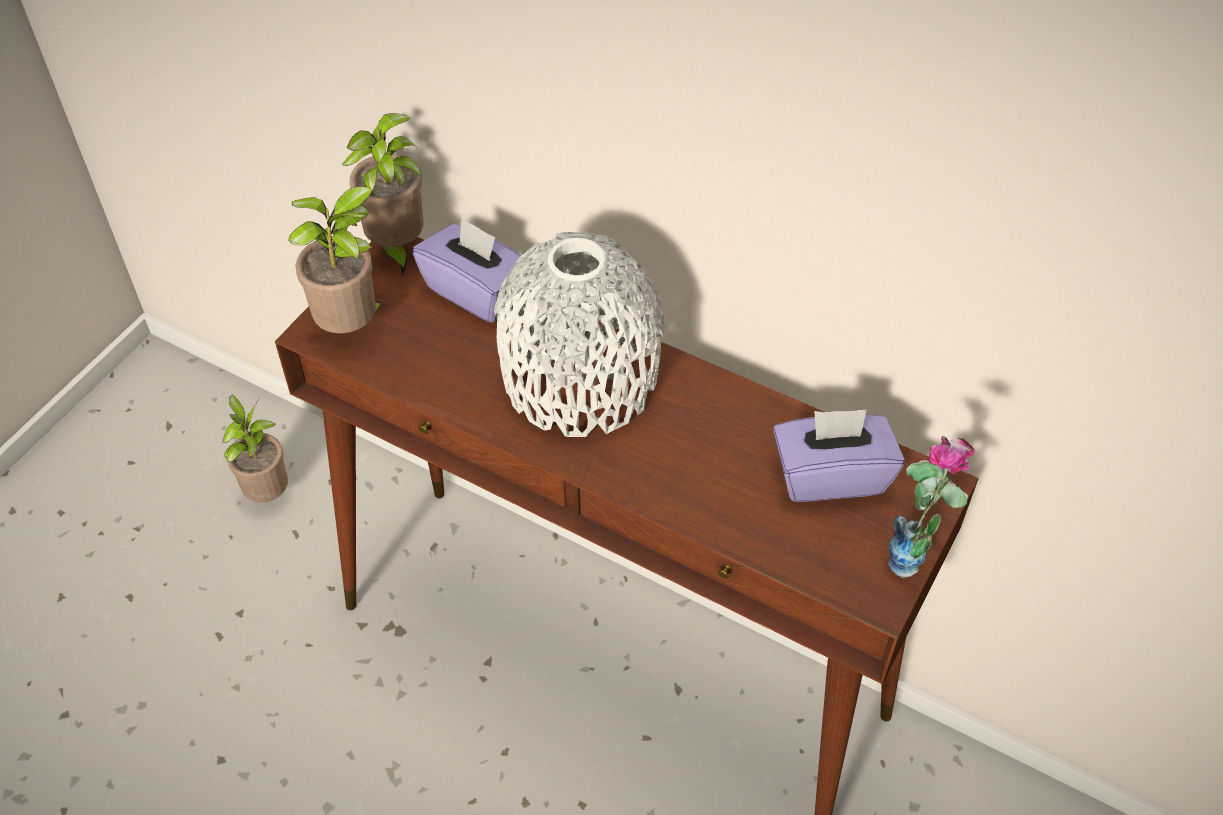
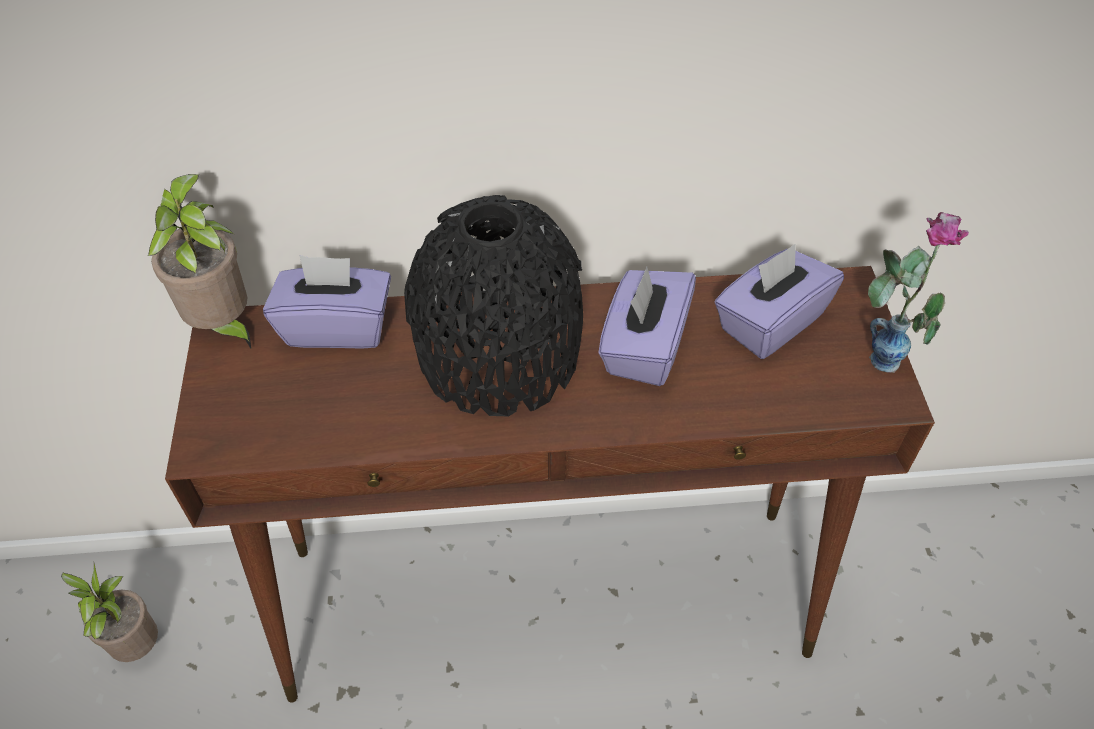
camera: 35 degrees left, 0 degrees up
(353, 327) = (239, 421): potted plant -> none
(580, 378) = (498, 353): white vase -> black vase
(701, 436) = (643, 347): none -> purple tissue box

